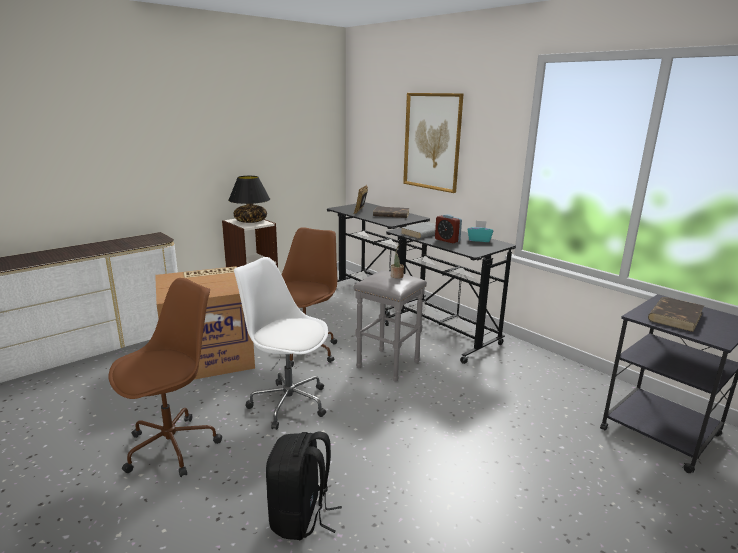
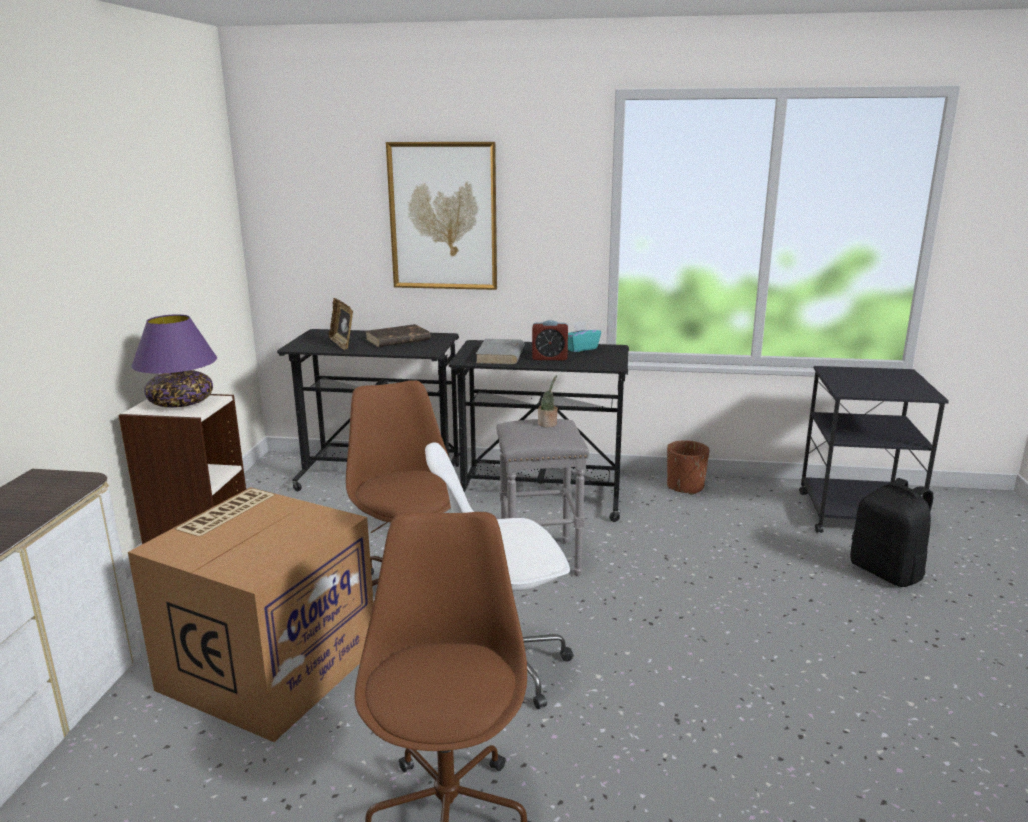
camera: 40 degrees left, 0 degrees up
(250, 221) = (180, 402): black table lamp -> purple table lamp
(301, 517) = (732, 779): black backpack -> black backpack (887, 572)
(545, 363) = (685, 487): none -> brown planter
(675, 316) = (866, 383): brown book -> none

